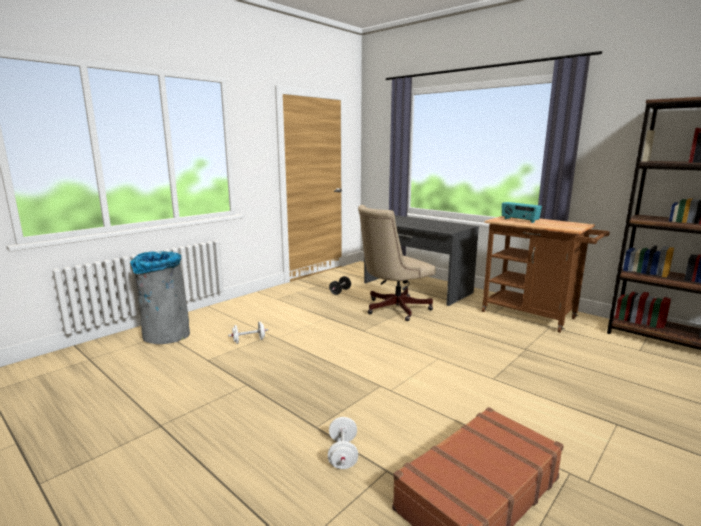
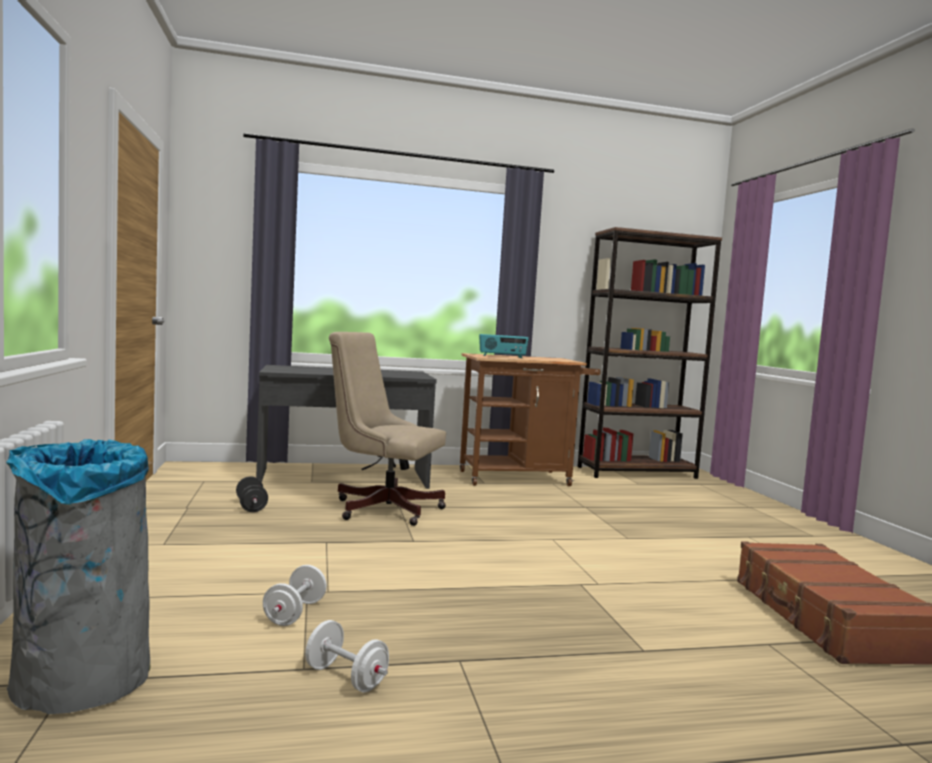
camera: 55 degrees left, 10 degrees down
(343, 454) = (720, 655): white dumbbell -> white dumbbell (346, 677)
(393, 309) = (381, 508): beige office chair -> beige office chair turned 105 degrees clockwise

